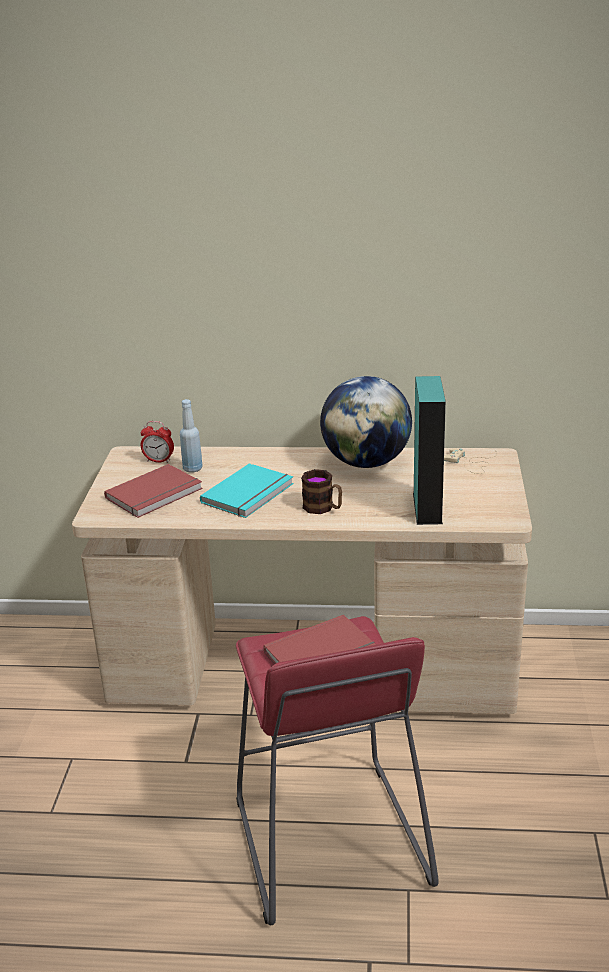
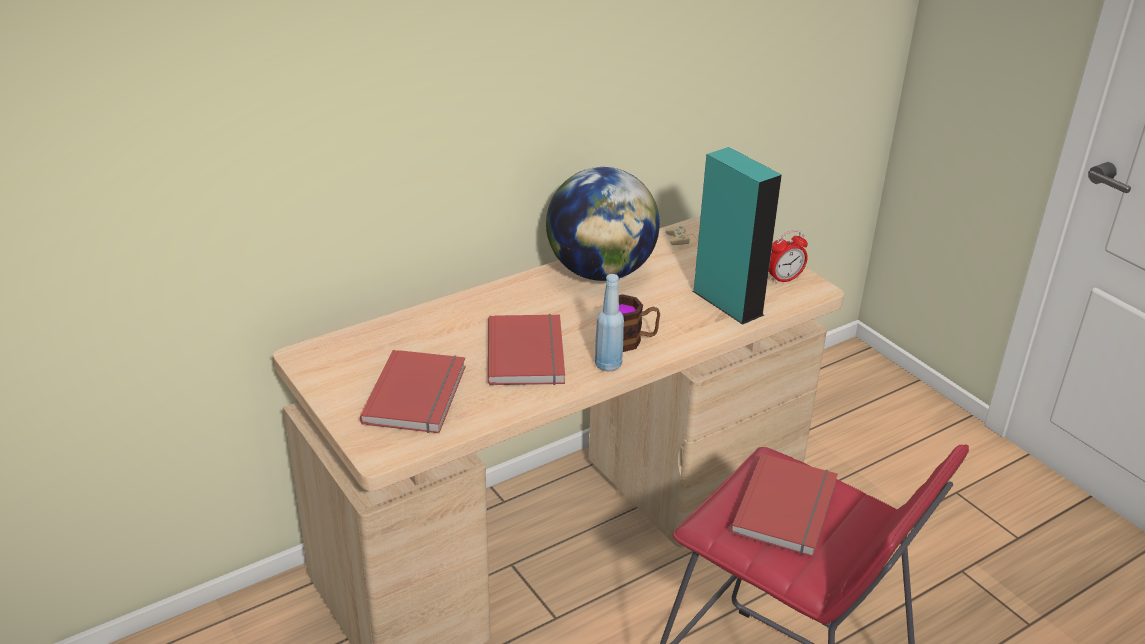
camera: 40 degrees left, 5 degrees up
(159, 461) = (361, 350): alarm clock -> alarm clock (784, 279)
(192, 469) = (418, 346): blue bottle -> blue bottle (608, 365)
(250, 494) = (529, 353): turquoise book -> red book

